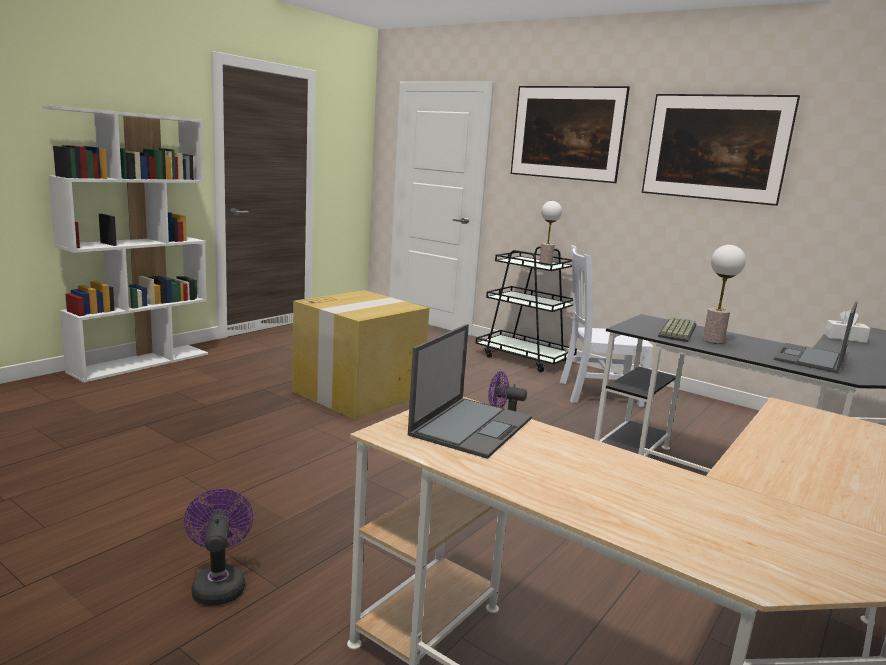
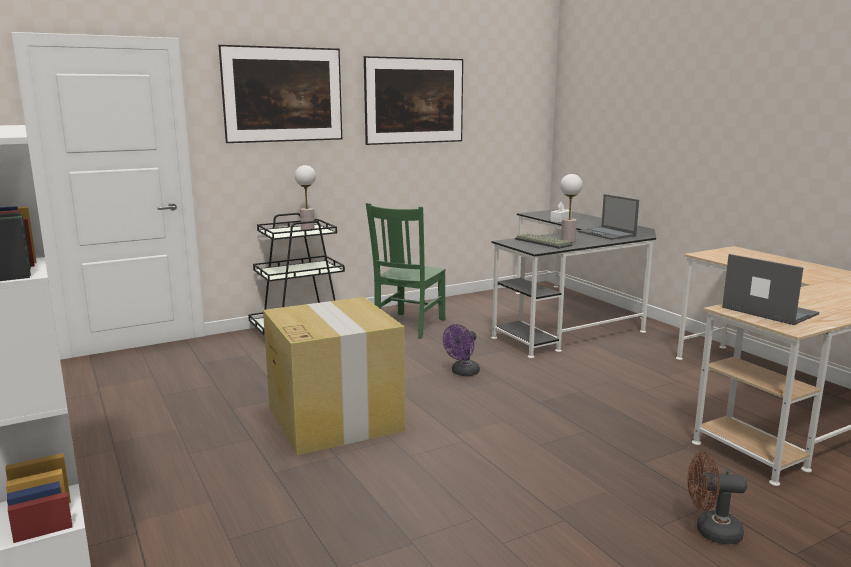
camera: 65 degrees left, 0 degrees up
(218, 584) = (711, 531): purple fan -> brown fan
(596, 393) = (408, 326): white chair -> green chair

